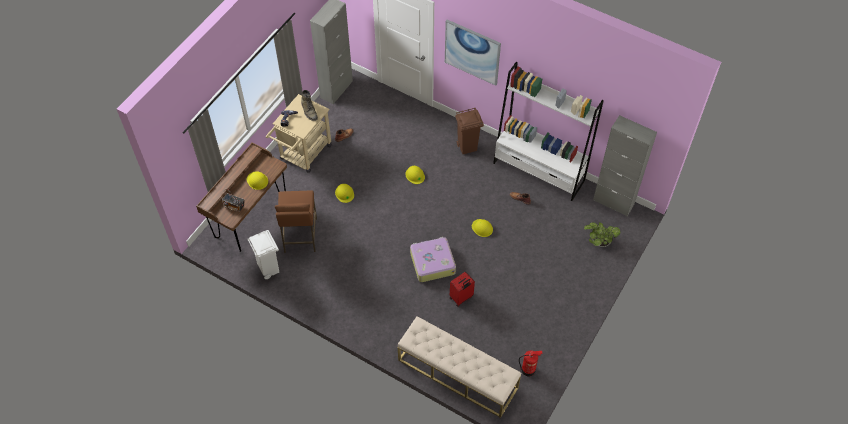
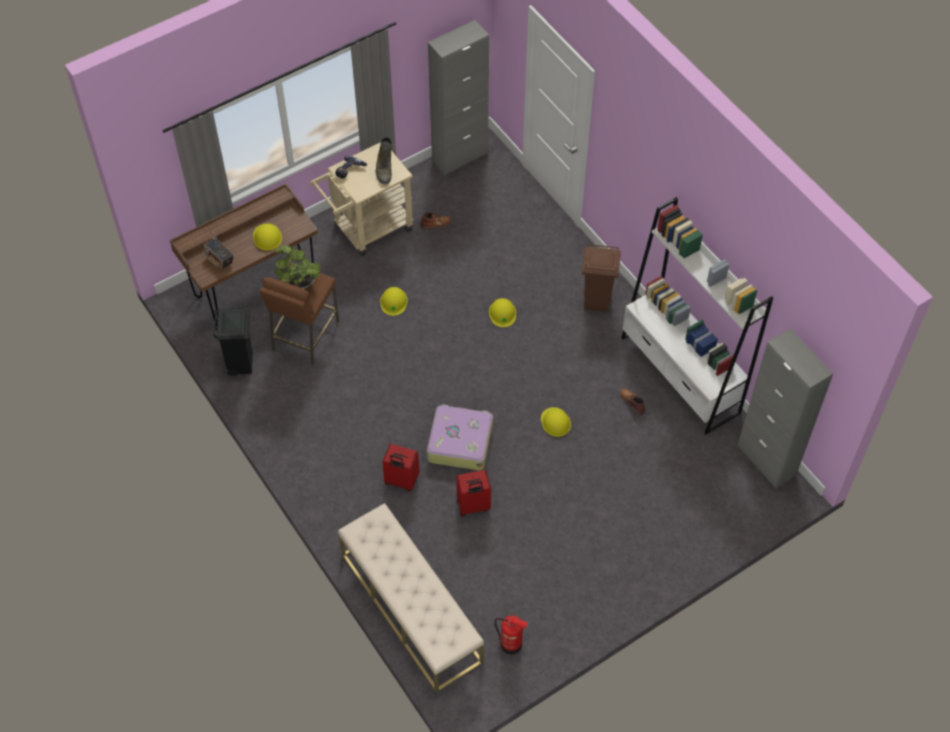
camera: 25 degrees right, 0 degrees up
(269, 269) = (241, 364): white trash can -> black trash can
(409, 300) = (401, 481): none -> red suitcase
(472, 52) = (630, 163): picture -> none
(599, 242) = (713, 508): potted plant -> potted plant (299, 282)

